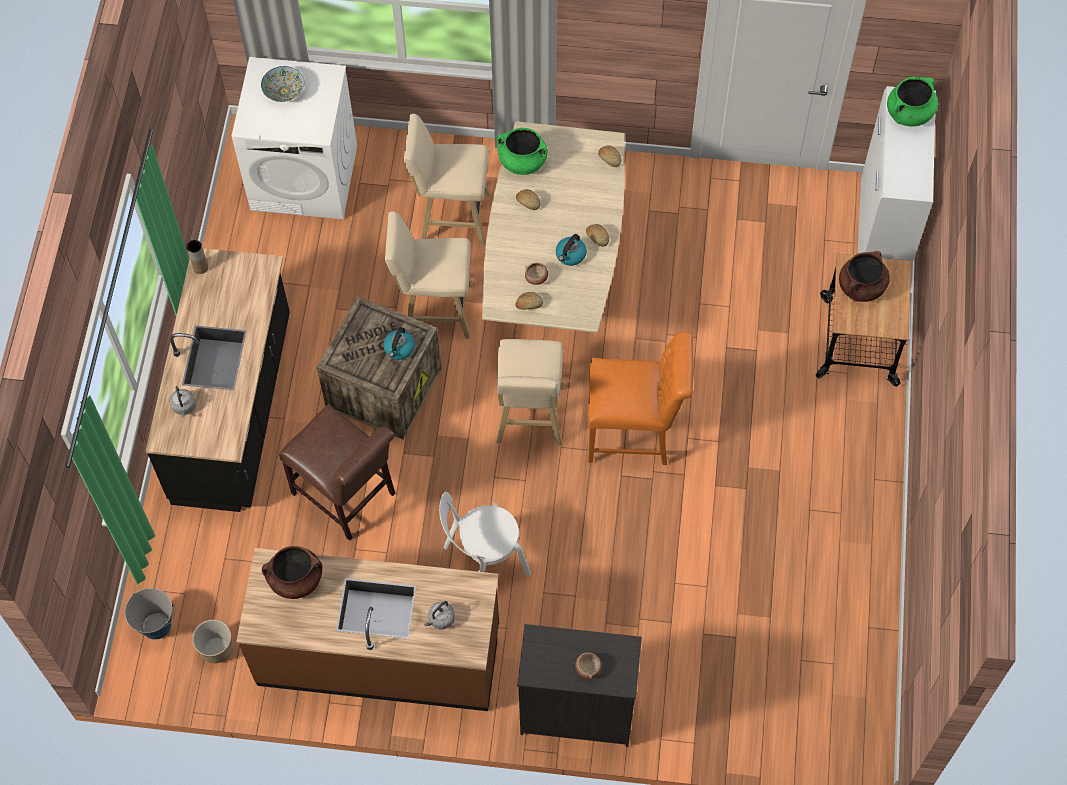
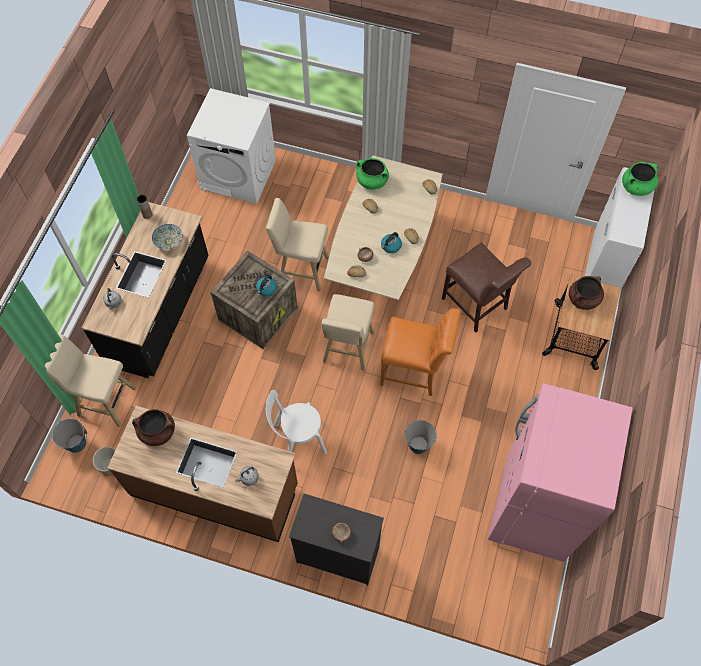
camera: 10 degrees right, 0 degrees up
(284, 91) = (226, 112): bowl -> bowl (169, 241)
(347, 497) = (218, 381): brown chair -> brown chair (476, 306)
(451, 217) = (325, 213): beige stool -> beige stool (104, 400)
(661, 538) = (418, 444): none -> bucket
(841, 599) = (533, 509): none -> pink fridge

